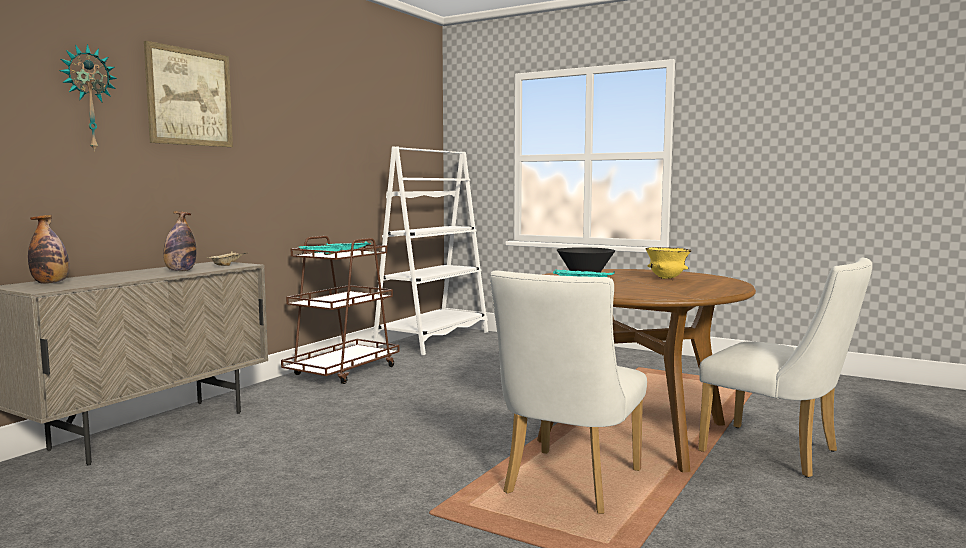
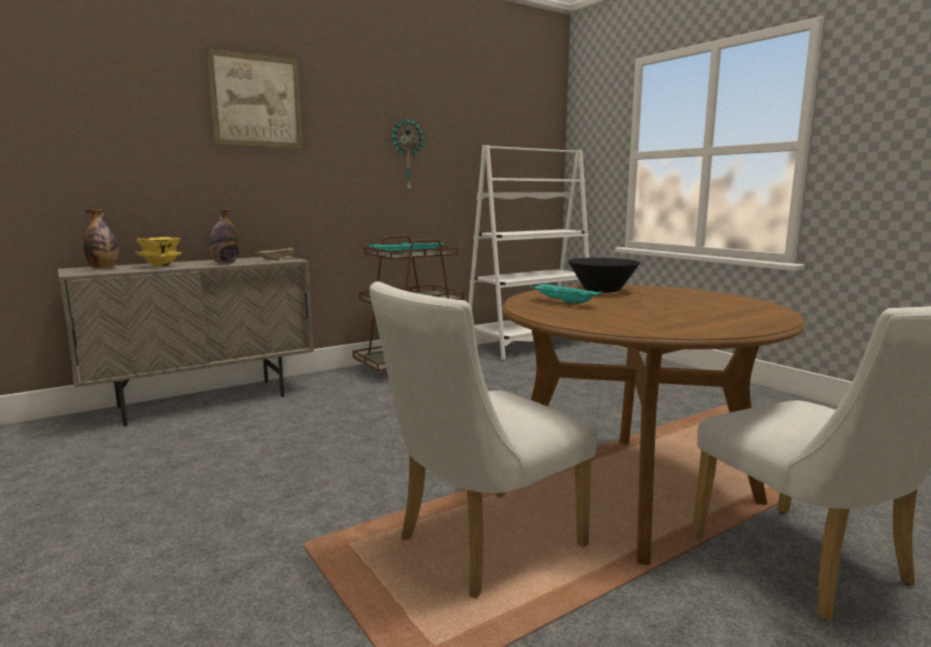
camera: 25 degrees right, 5 degrees up
(88, 98) = (150, 105): wall clock -> wall clock (406, 155)
(666, 278) = (692, 304): yellow bowl -> yellow bowl (160, 266)

